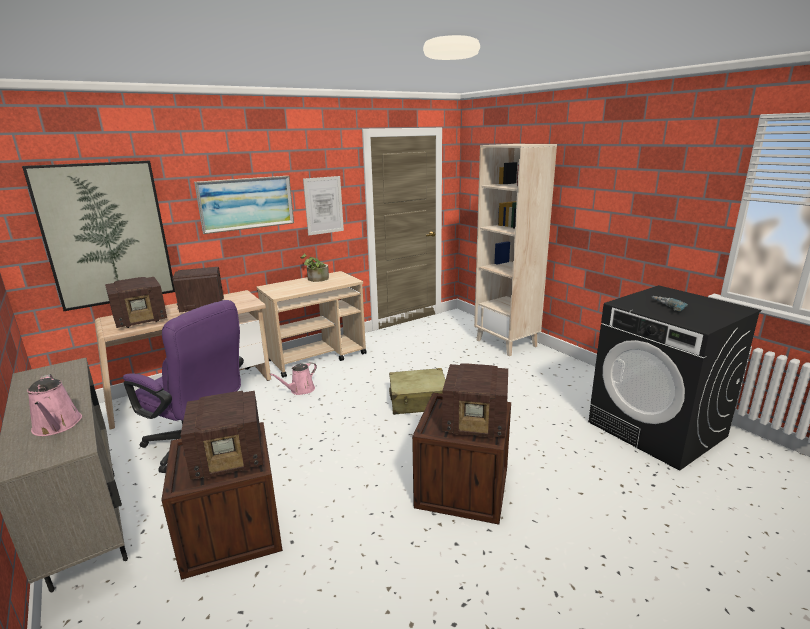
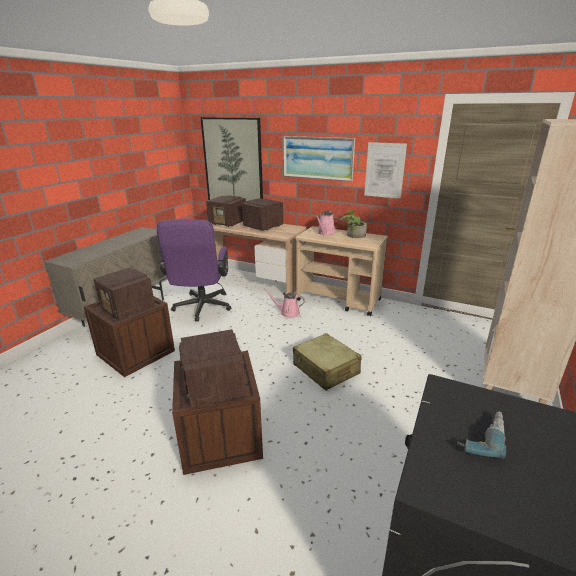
camera: 60 degrees right, 5 degrees up
(57, 426) = (93, 252): pink watering can -> pink watering can (325, 233)

